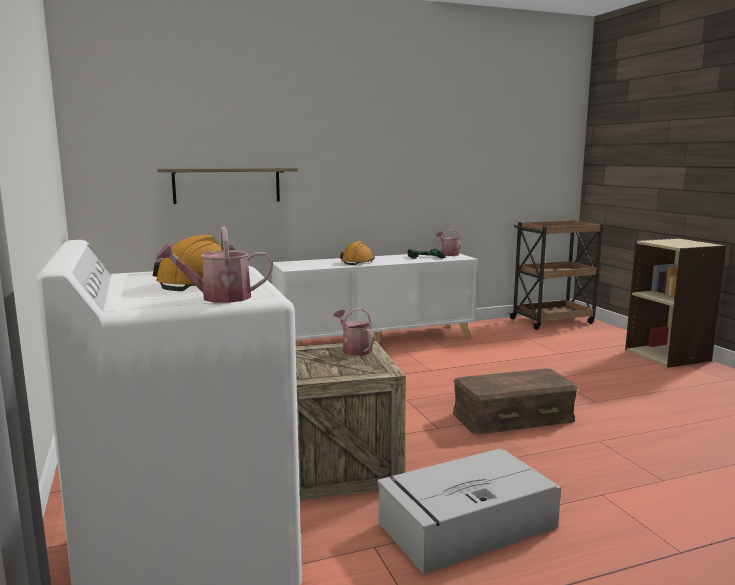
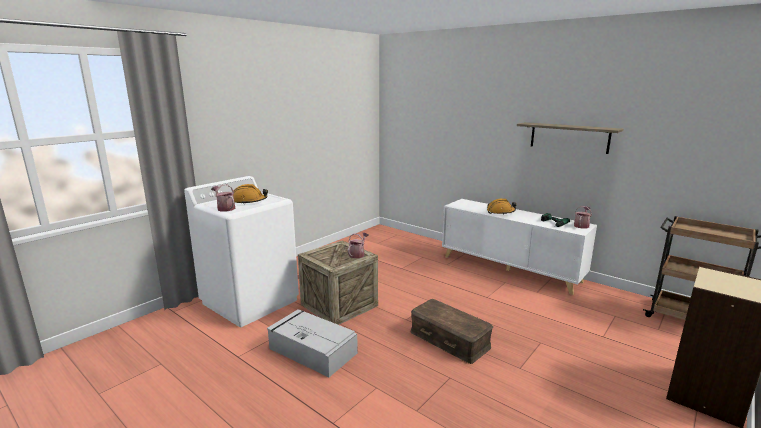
camera: 60 degrees right, 5 degrees up
(227, 185) = (445, 149): shelf -> shelf (569, 137)

